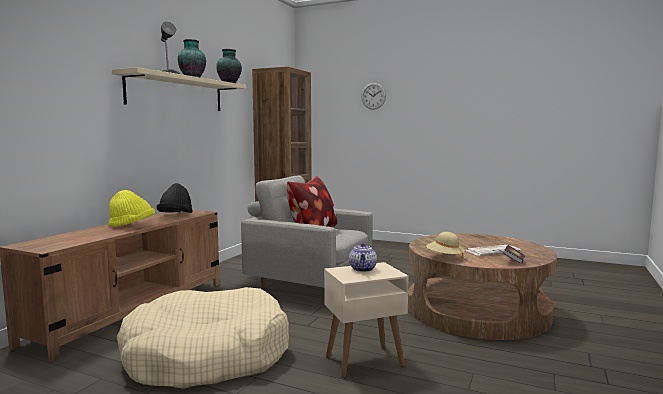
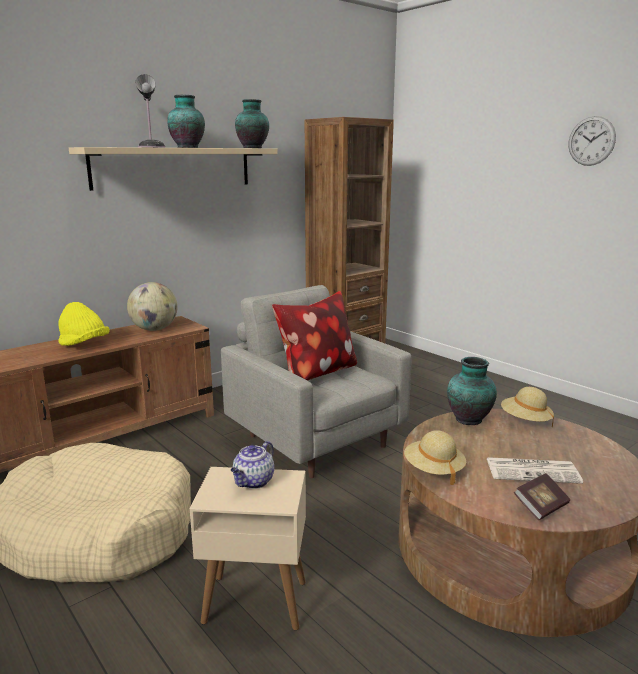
camera: 25 degrees right, 10 degrees up
(175, 215) = (154, 329): black hat -> globe
(373, 96) = (494, 153): wall clock -> wall clock (591, 141)
(433, 239) = (470, 419): none -> vase
(462, 236) = (525, 420): none -> beige hat

